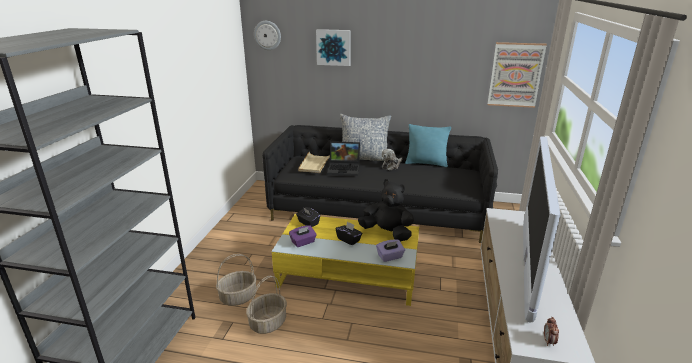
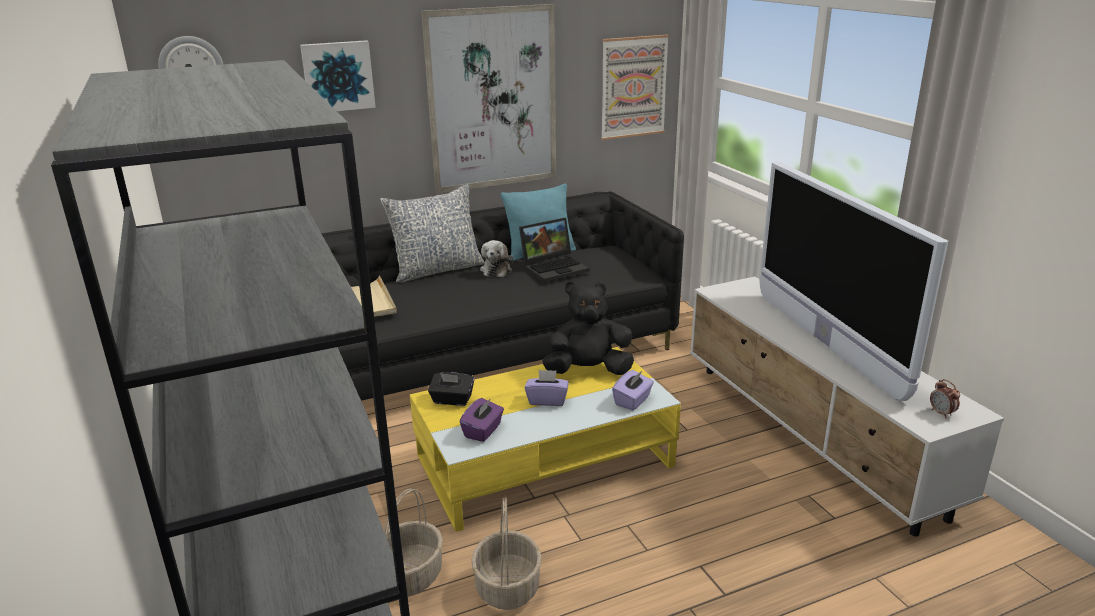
camera: 35 degrees left, 0 degrees up
(344, 169) = (429, 294): laptop -> laptop (555, 267)
(349, 240) = (547, 400): black tissue box -> purple tissue box
(418, 70) = (492, 99): none -> picture

